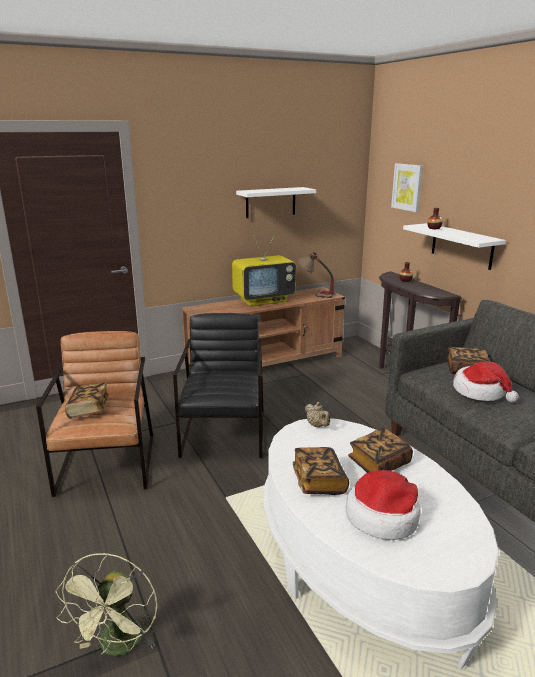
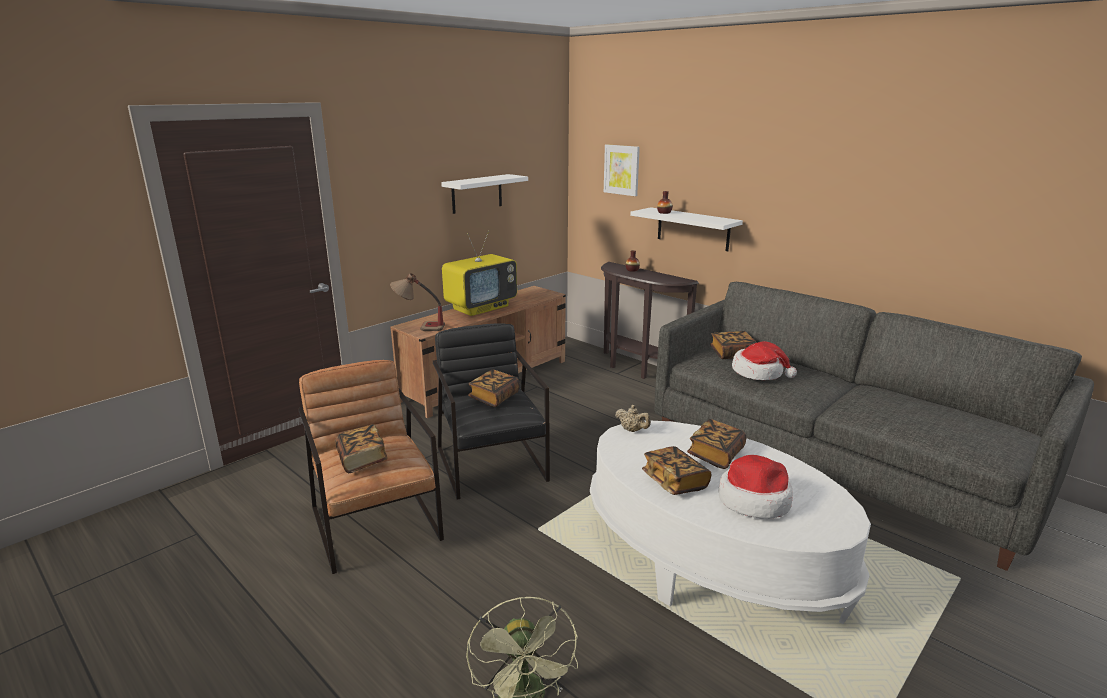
camera: 20 degrees left, 0 degrees up
(226, 377) = (494, 397): none -> book
(315, 294) = (532, 294): table lamp -> table lamp (419, 327)

